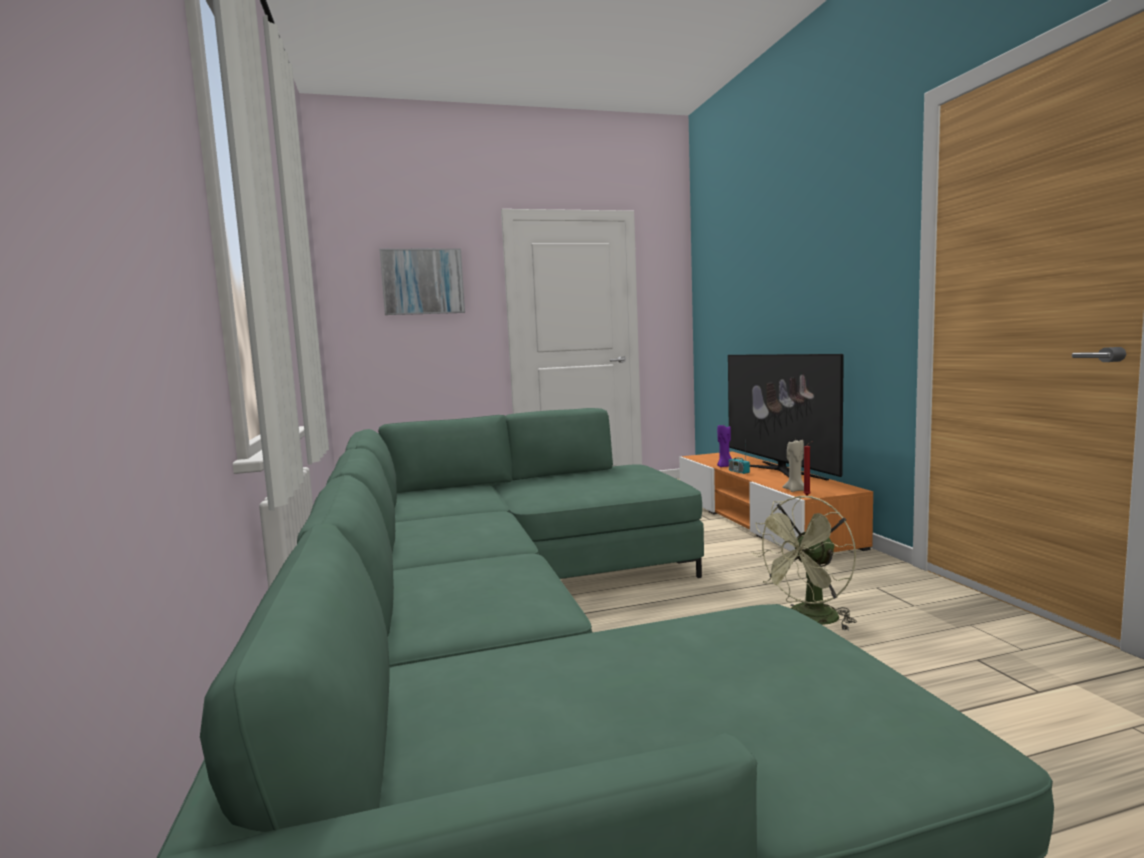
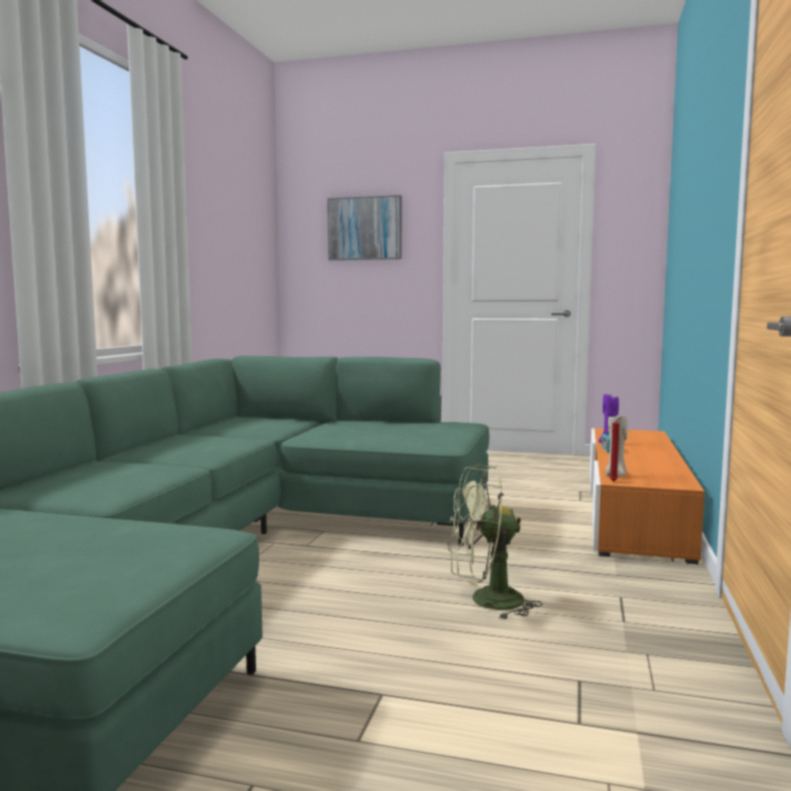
camera: 30 degrees right, 0 degrees up
(779, 472) = (654, 456): television -> none

